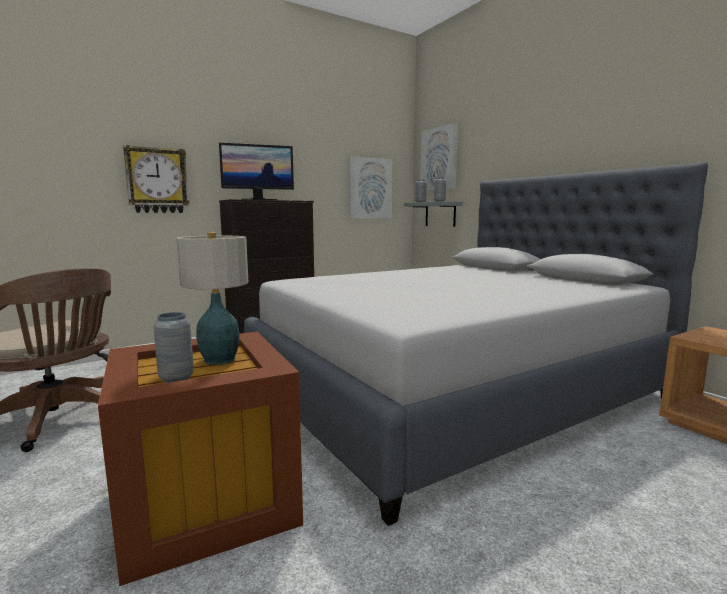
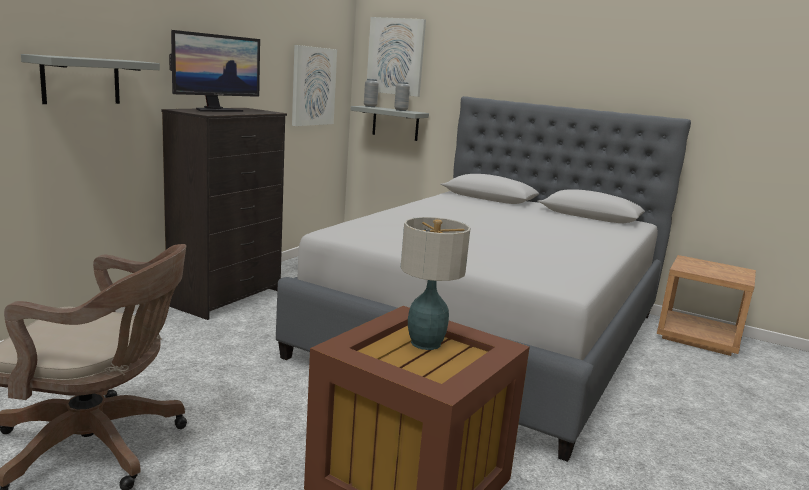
camera: 30 degrees left, 5 degrees up
(157, 180) = (81, 80): wall clock -> grey shelf
(176, 378) = (433, 369): grey vase -> none

